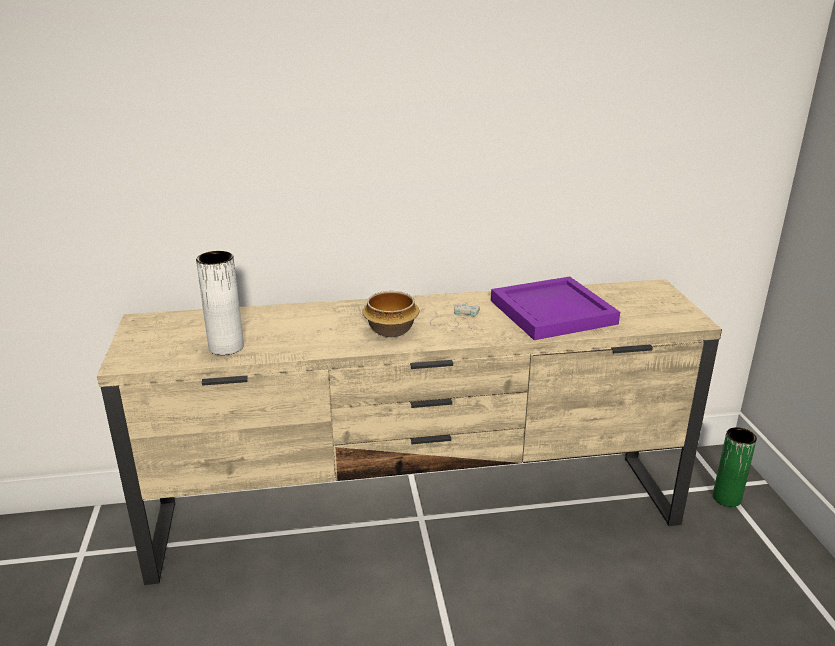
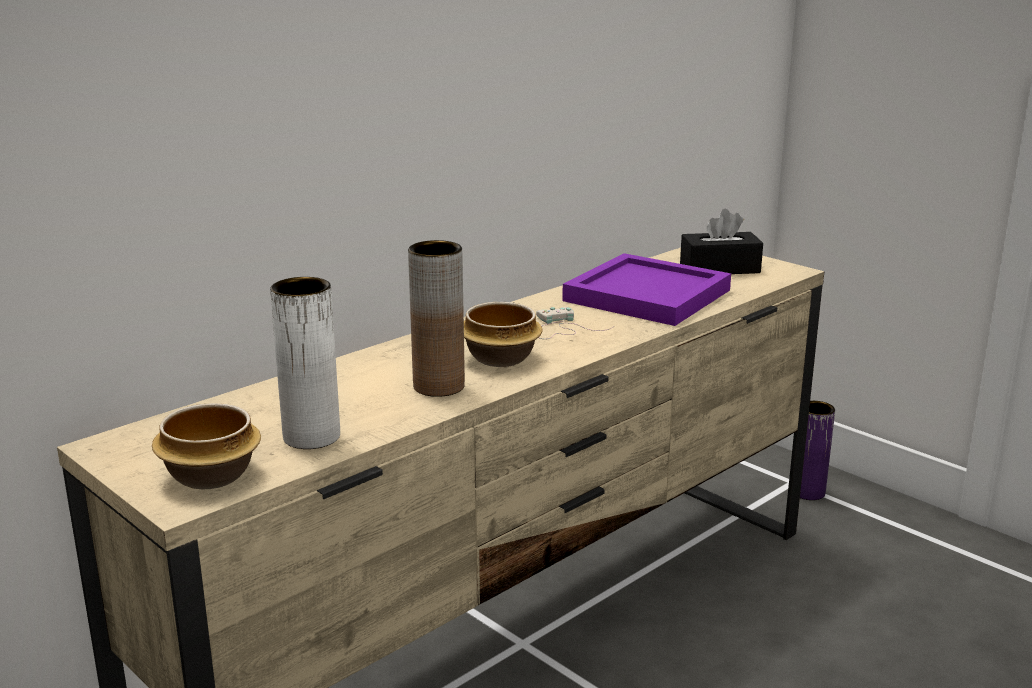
camera: 35 degrees left, 5 degrees down
(155, 352) = (210, 475): none -> bowl
(330, 337) = (439, 386): none -> brown vase
(639, 305) = (719, 268): none -> black tissue box
(726, 498) = (808, 492): green vase -> purple vase

